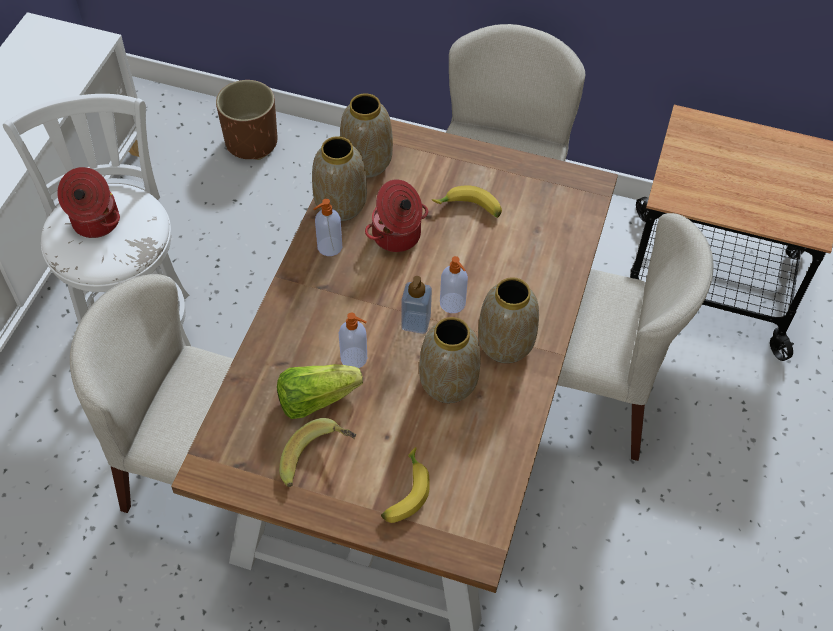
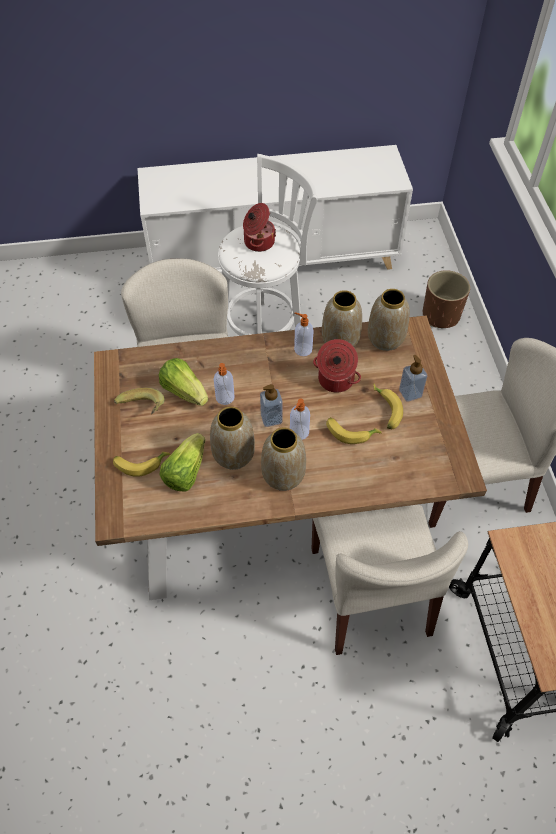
camera: 65 degrees right, 0 degrees up
(445, 445) = (185, 472): none -> lettuce
(458, 177) = (410, 393): none -> soap dispenser
(480, 254) = (350, 432): none -> banana

